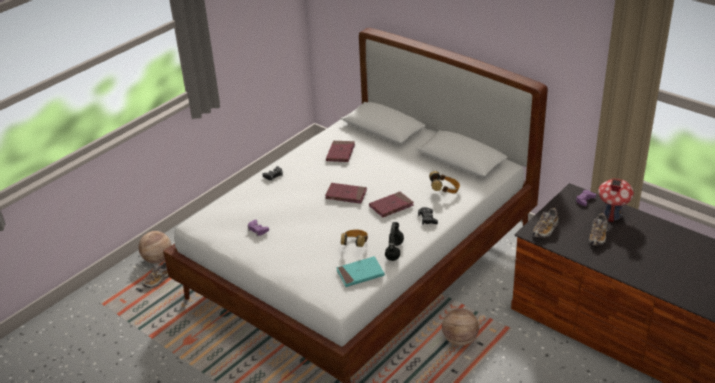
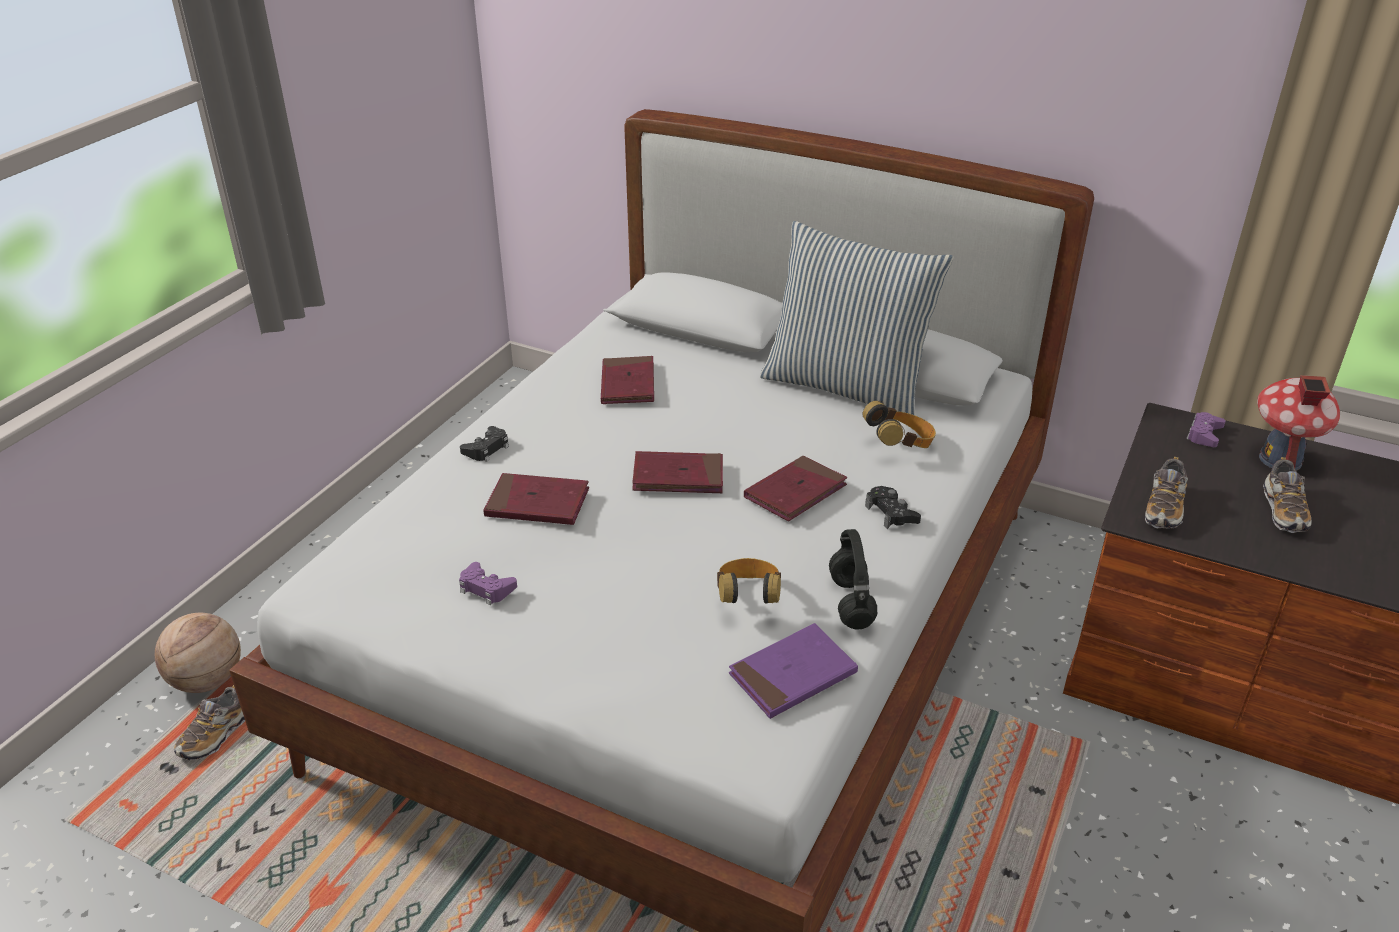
camera: 15 degrees left, 0 degrees up
(286, 200) = (537, 504): none -> red book
(360, 273) = (792, 675): turquoise book -> purple book
(434, 163) = (846, 387): none -> pillow
(459, 340) = (987, 787): basketball -> none

